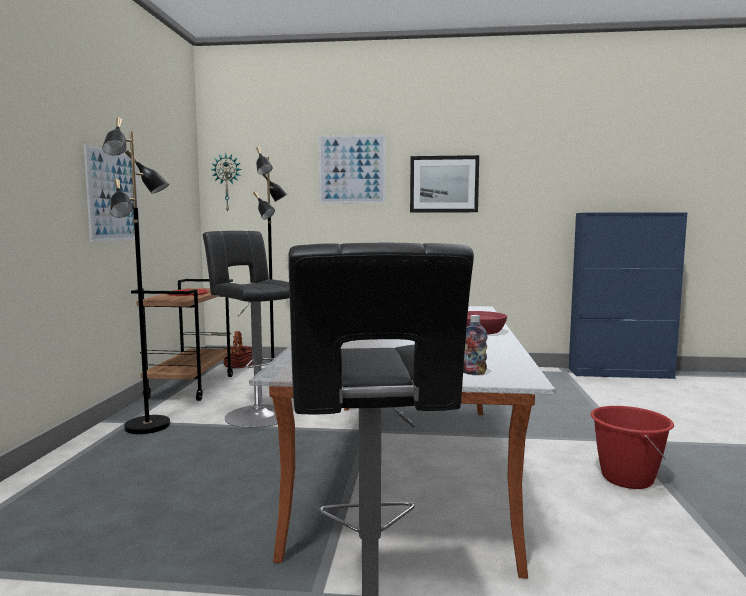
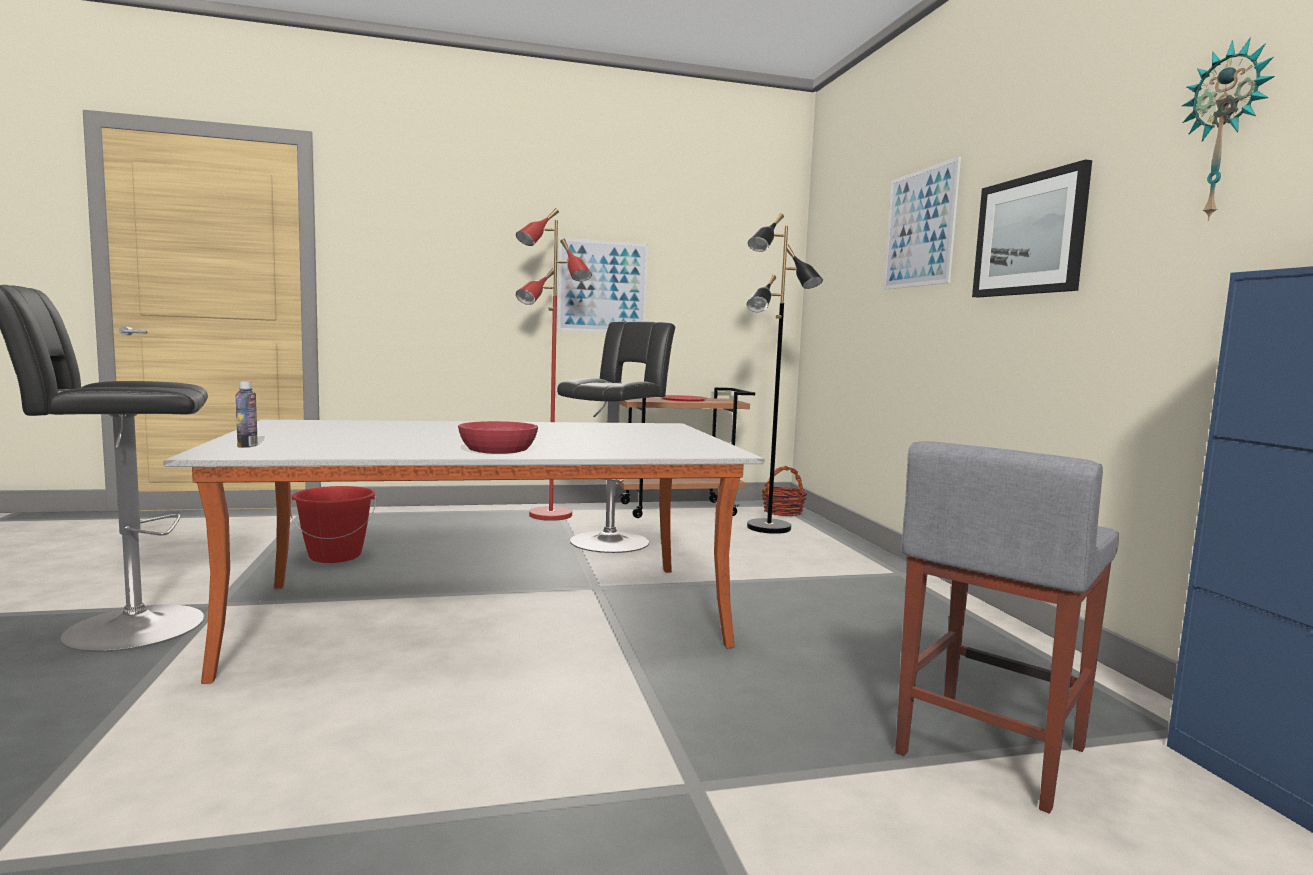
camera: 70 degrees right, 0 degrees up
(148, 426) = (550, 515): black floor lamp -> red floor lamp
(227, 182) = (819, 267): wall clock -> wall clock (1226, 132)
(585, 395) = (989, 751): none -> grey stool
(626, 478) = (487, 768): red bucket -> red bucket (335, 556)

